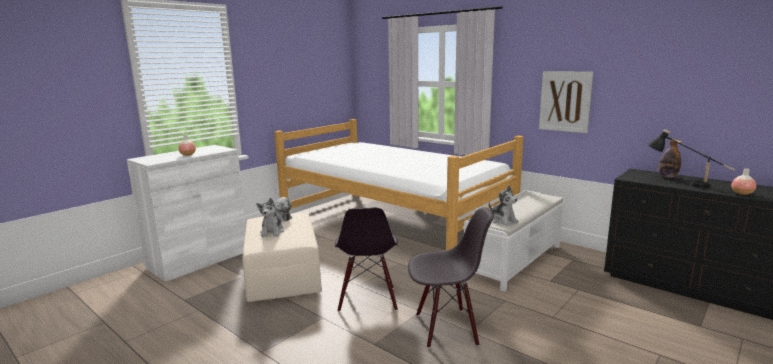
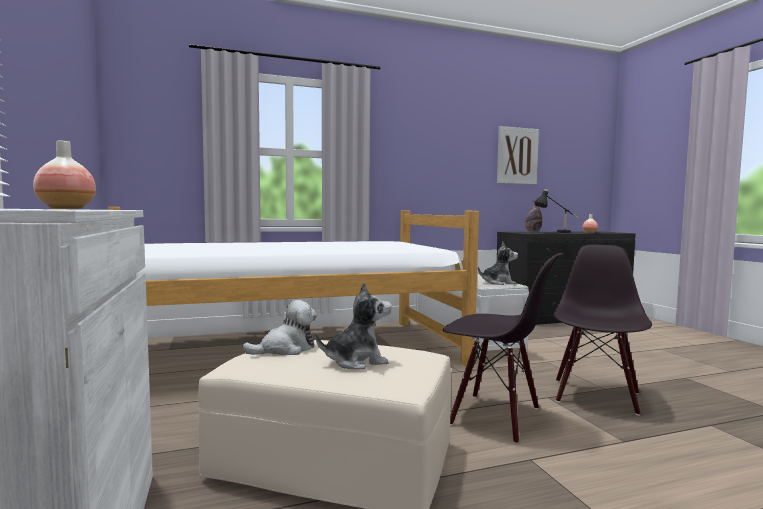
camera: 60 degrees left, 10 degrees down
(272, 232) = (356, 361): plush toy -> plush toy turned 45 degrees counterclockwise
(565, 101) = (439, 174): picture -> picture (517, 156)

